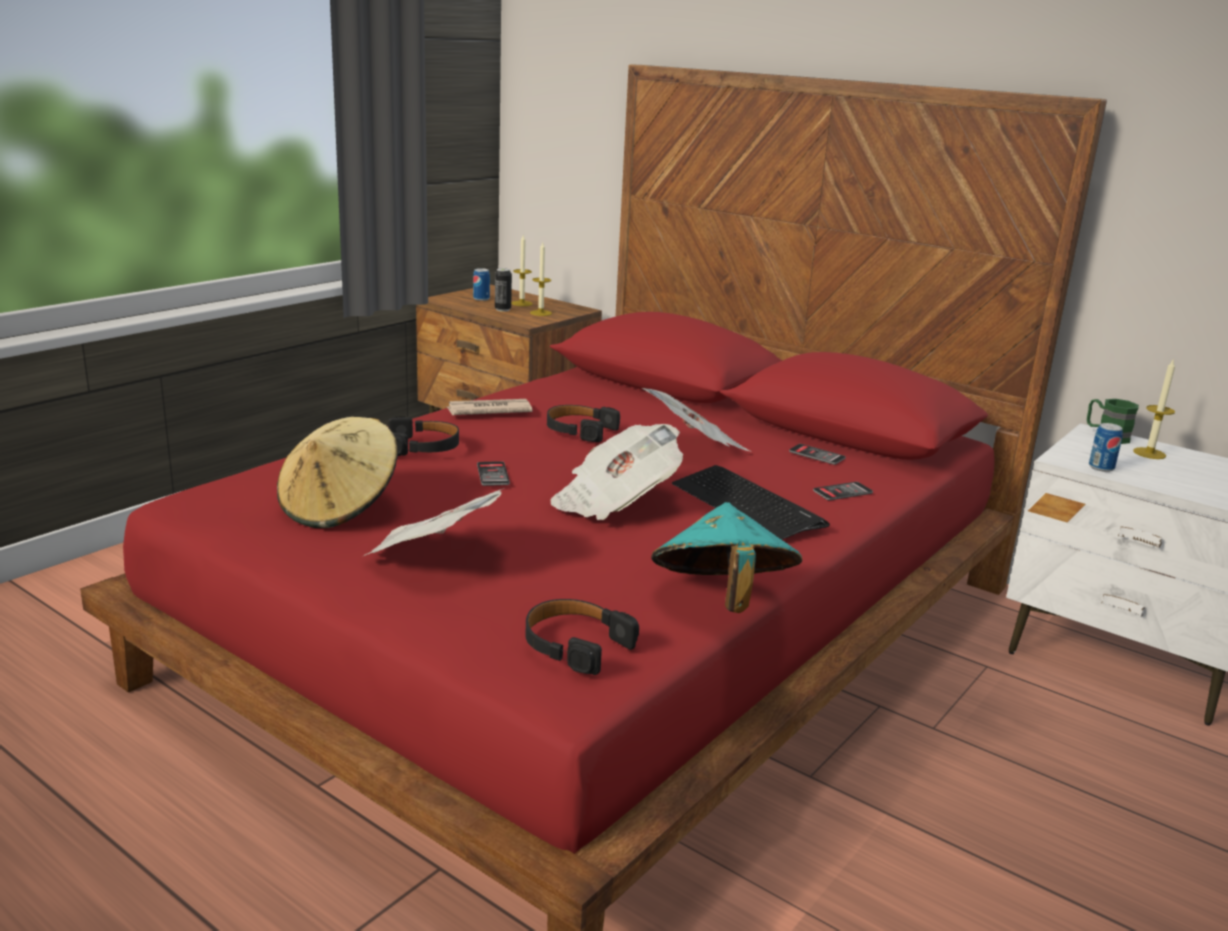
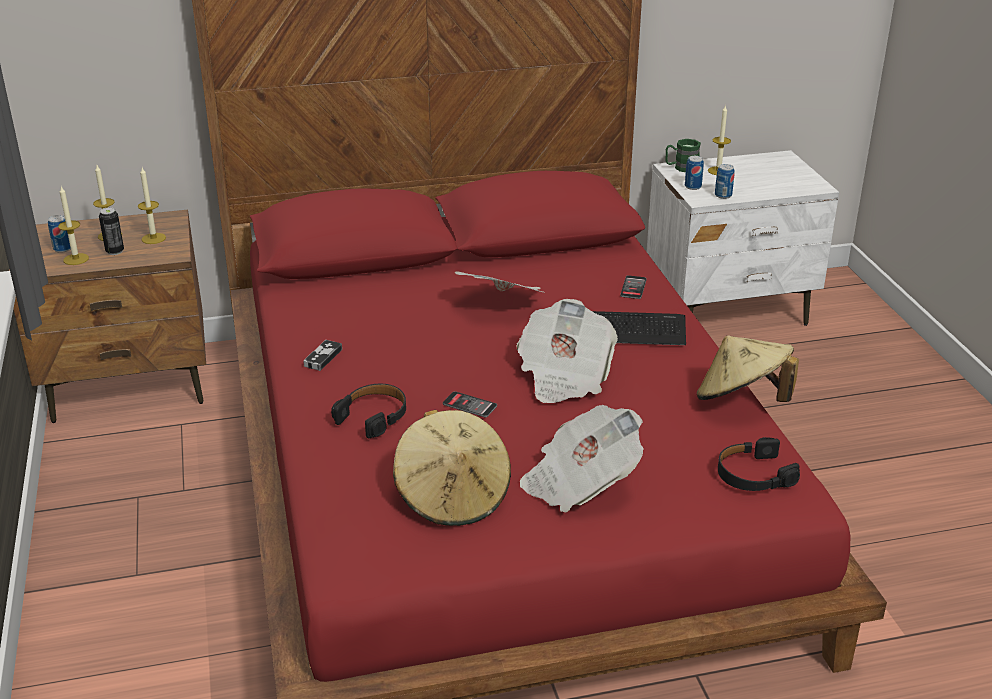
camera: 50 degrees left, 10 degrees up
(473, 305) = (76, 259): none -> candle
(488, 411) = (323, 357): newspaper -> game controller
(580, 430) = (420, 335): black headphones -> none
(721, 600) = (741, 400): turquoise hat -> beige hat
(817, 455) = (571, 267): phone -> none
(1080, 450) = (693, 186): none -> can

